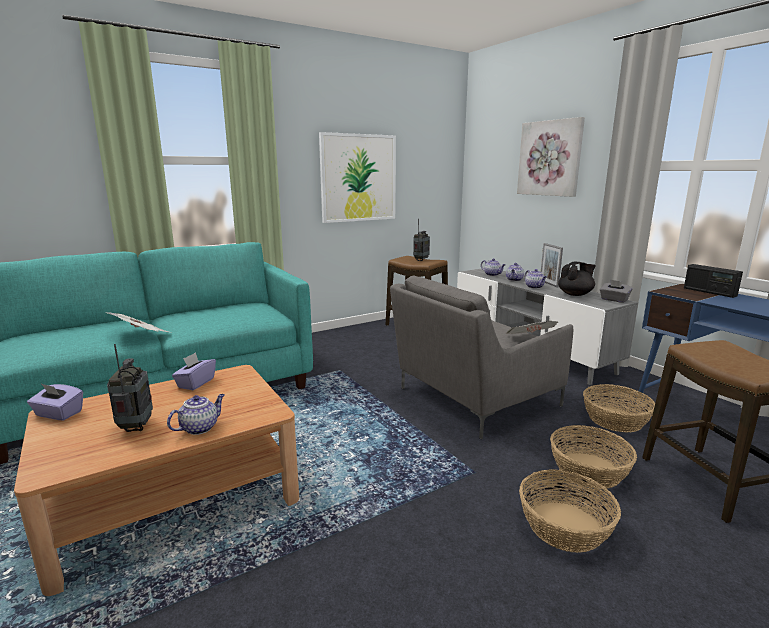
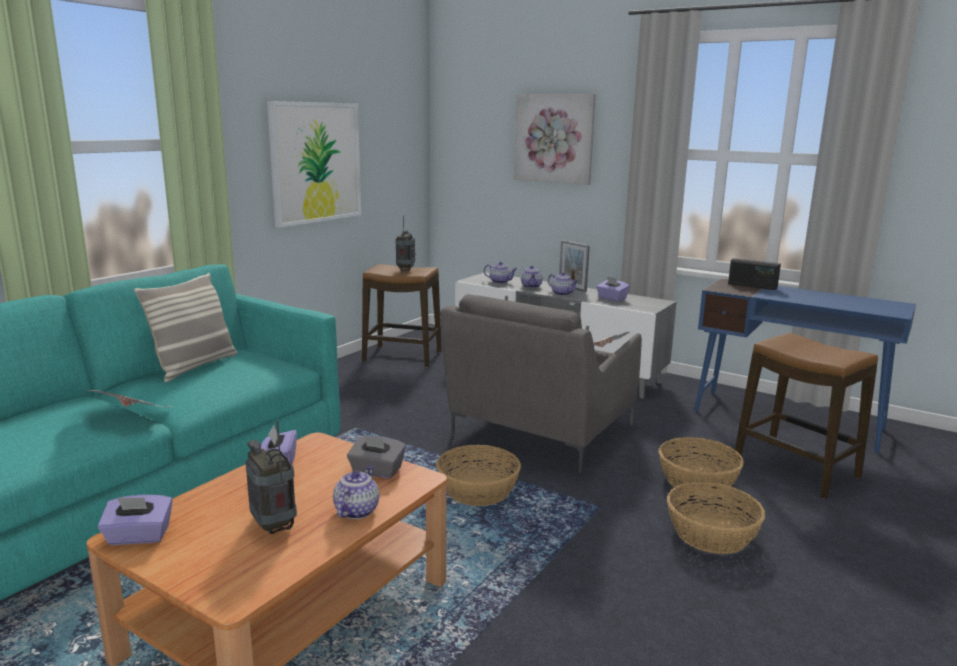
camera: 25 degrees left, 0 degrees up
(217, 309) = (195, 366): none -> pillow
(575, 294) = (611, 298): black teapot -> purple tissue box
(614, 300) = (653, 301): grey tissue box -> grey tissue box (376, 471)
(615, 419) = (688, 429): basket -> basket (478, 490)

